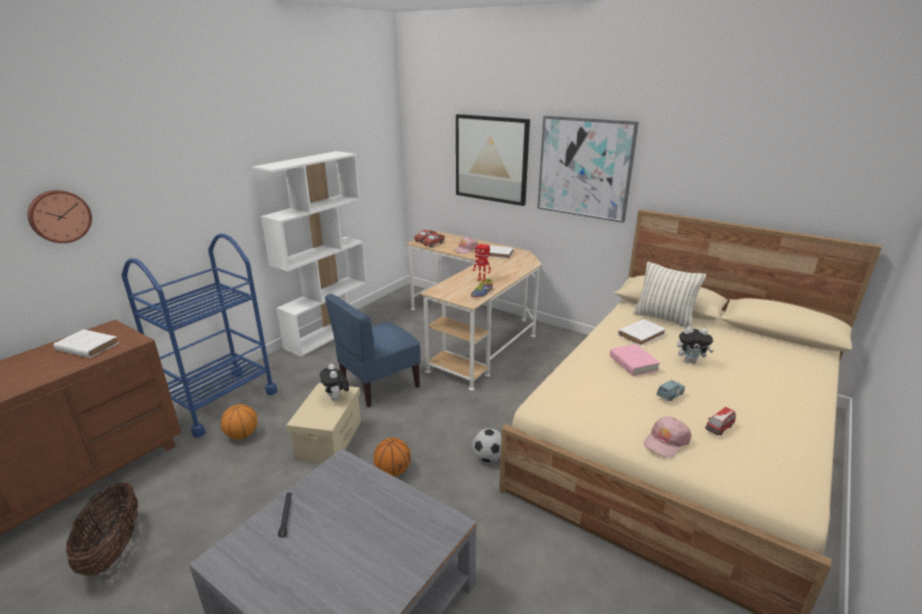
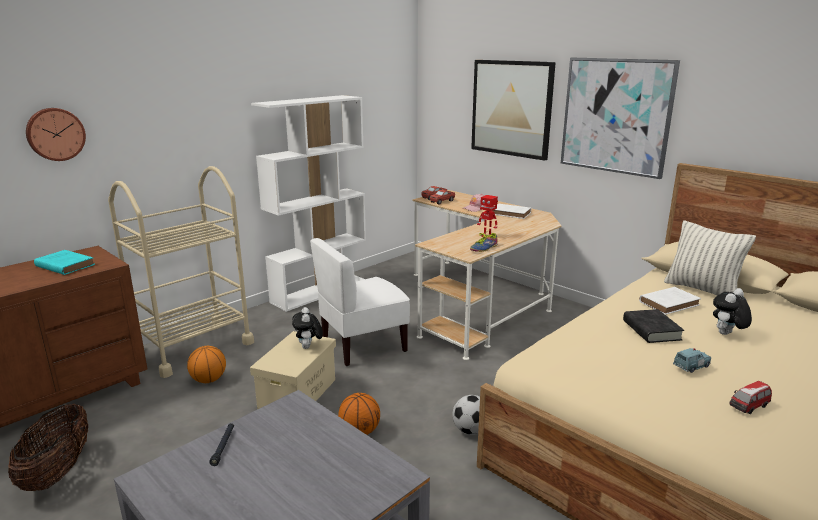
camera: 10 degrees right, 5 degrees down
(86, 346) = (64, 265): white book -> turquoise book
(219, 402) = (193, 347): blue cart -> beige cart
(379, 385) = (363, 346): blue chair -> white chair
(633, 363) = (651, 330): pink book -> black book
(666, 441) = (675, 413): pink cap -> none
(690, 361) = (726, 334): plush toy -> plush toy turned 120 degrees clockwise

